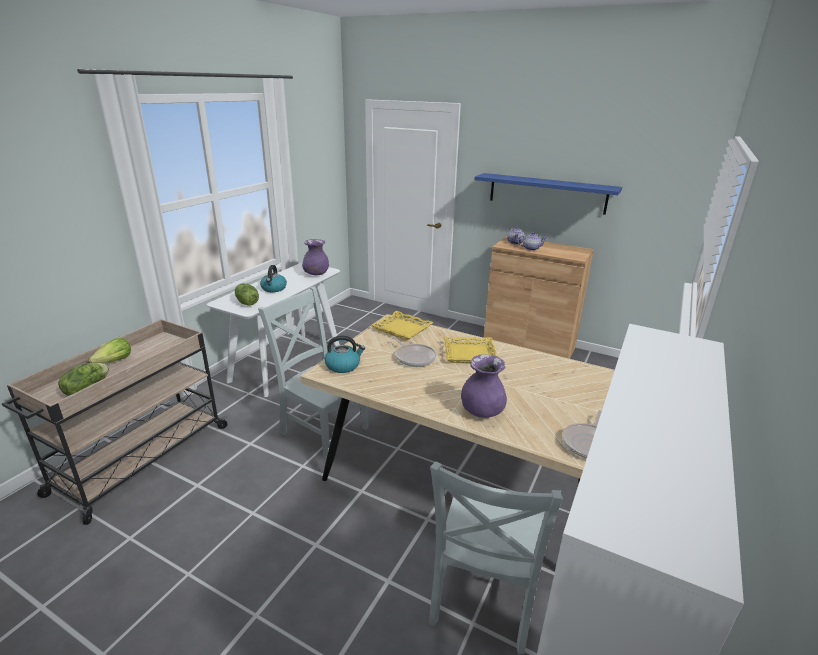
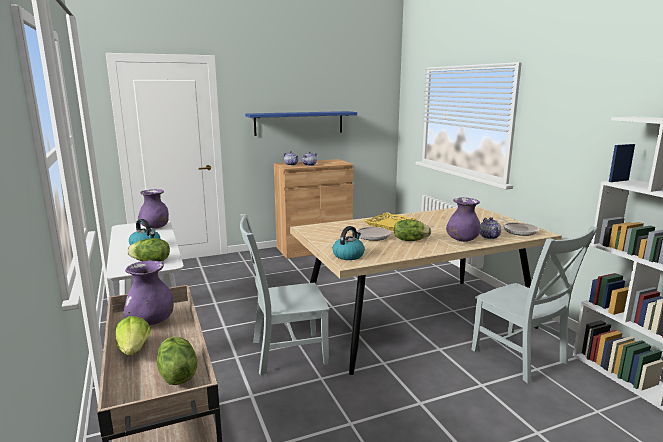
camera: 50 degrees left, 10 degrees down
(157, 348) = (151, 322): none -> purple vase
(402, 329) = (324, 229): yellow tray -> none
(433, 381) = (410, 240): none -> lettuce
(526, 427) = (489, 237): none -> teapot

